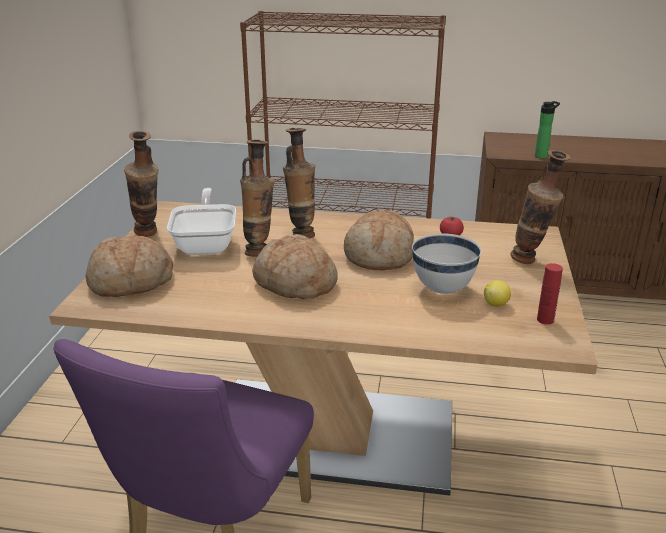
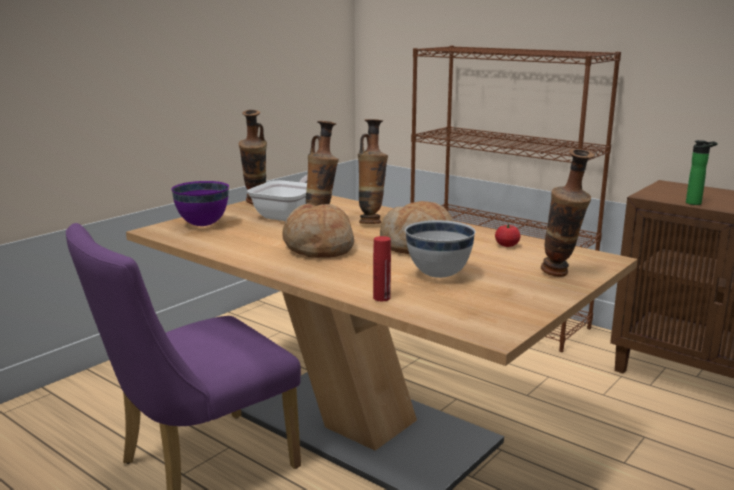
camera: 30 degrees right, 10 degrees down
(130, 282) = (202, 225): bread -> purple bowl
(496, 304) = (473, 294): lemon -> none
(545, 320) = (505, 314): red bottle -> red bottle (381, 298)

